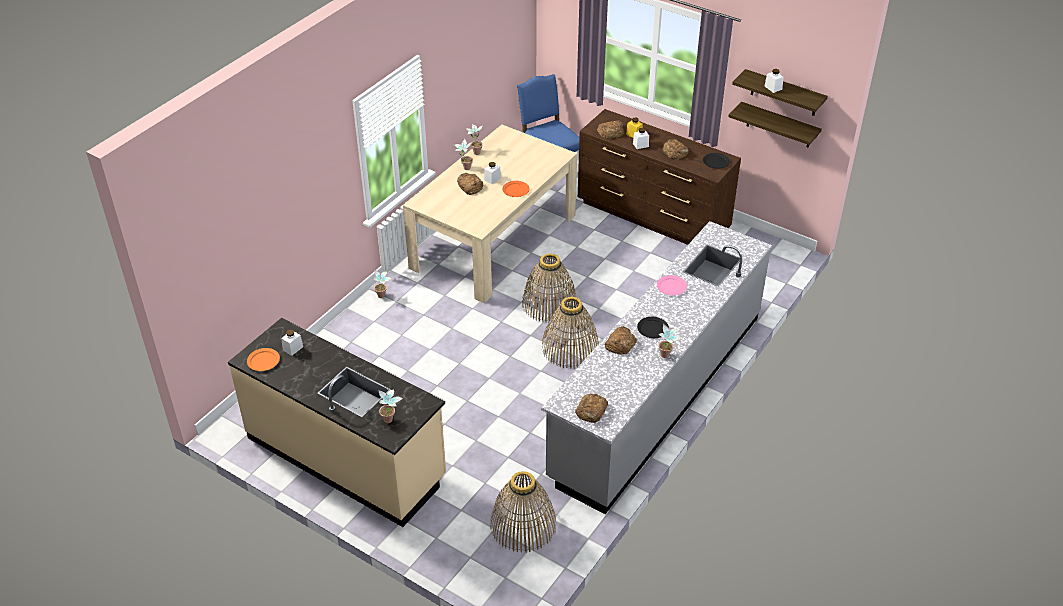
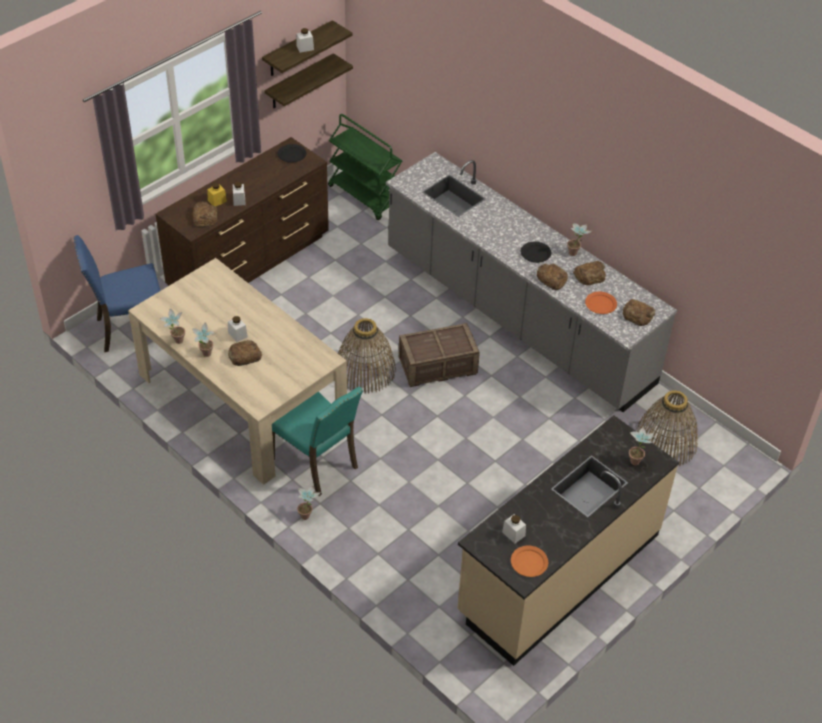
camera: 80 degrees left, 5 degrees up
(437, 293) = (317, 463): none -> turquoise chair
(516, 190) = (266, 318): orange plate -> orange plate (600, 304)
(570, 348) = (437, 367): basket -> crate
(671, 287) = (479, 228): pink plate -> none
(675, 152) = (262, 178): bread -> bread (590, 275)
(775, 269) = (365, 196): none -> green cart

